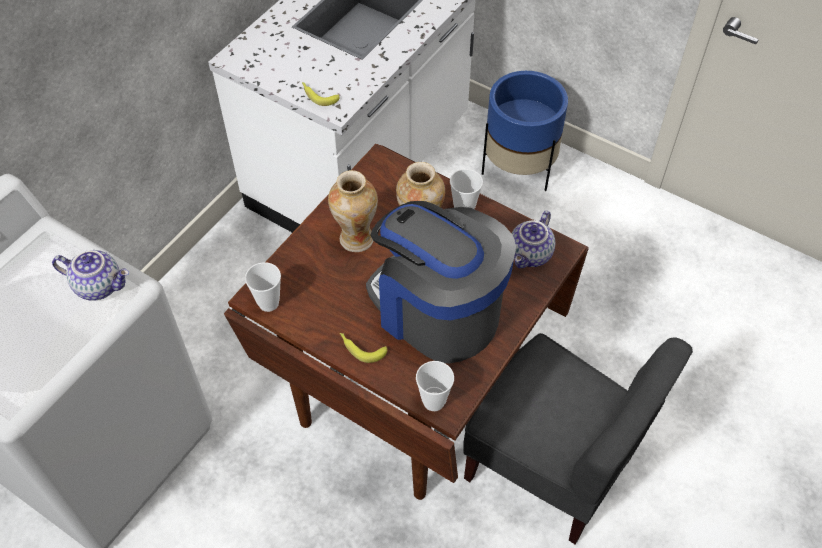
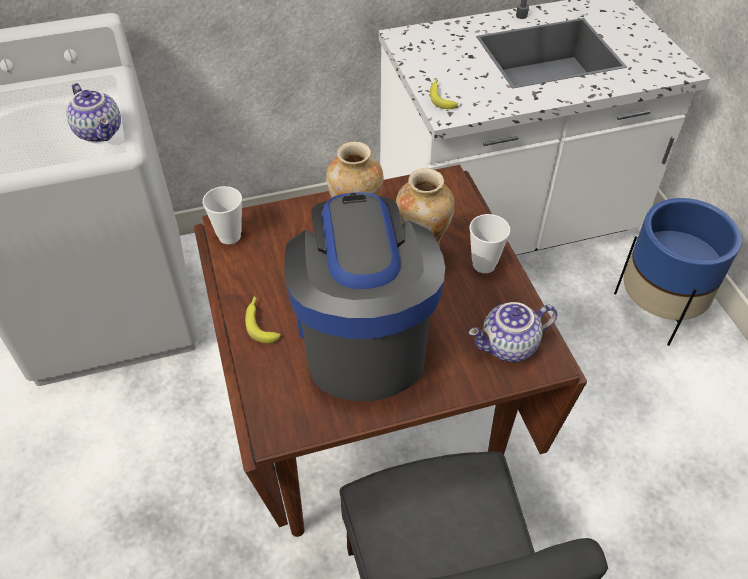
camera: 40 degrees right, 5 degrees down
(434, 401) = (271, 414): cup -> none

